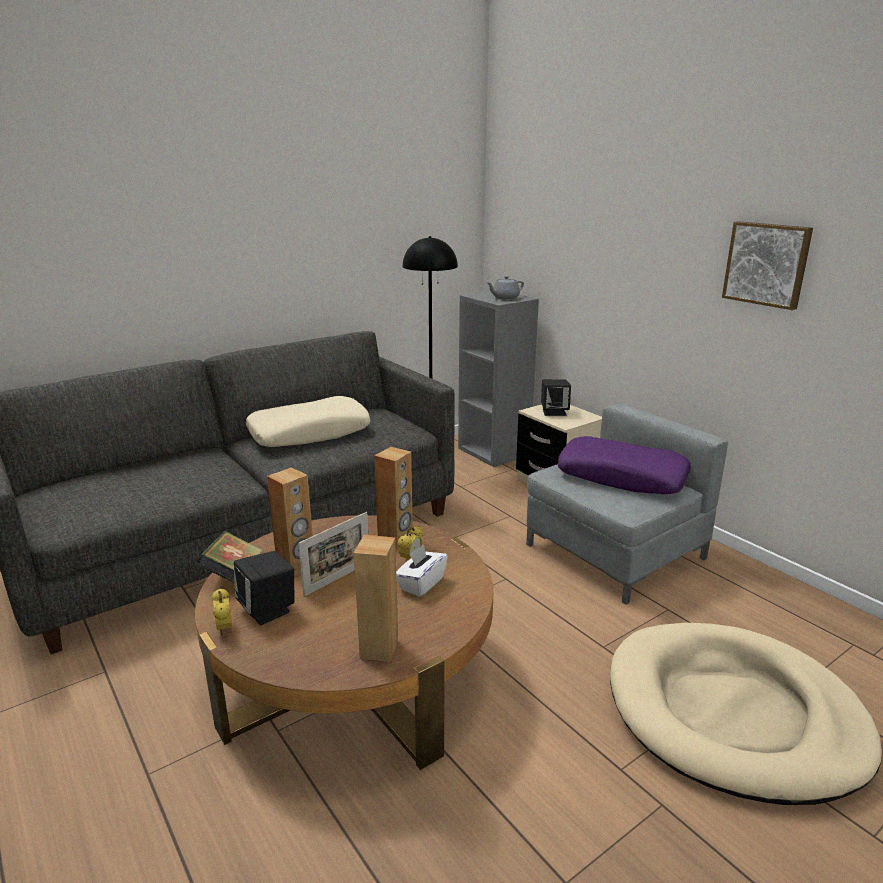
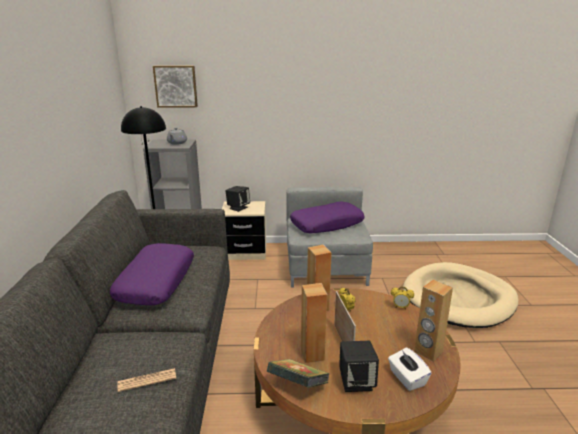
camera: 55 degrees left, 0 degrees up
(159, 488) = (147, 380): none -> newspaper
(224, 629) = (365, 408): alarm clock -> alarm clock (400, 307)
(309, 433) = (156, 282): beige pillow -> purple pillow
(421, 584) = (374, 316): white tissue box -> white tissue box (407, 378)
(767, 264) = (354, 95): picture -> picture (176, 86)

